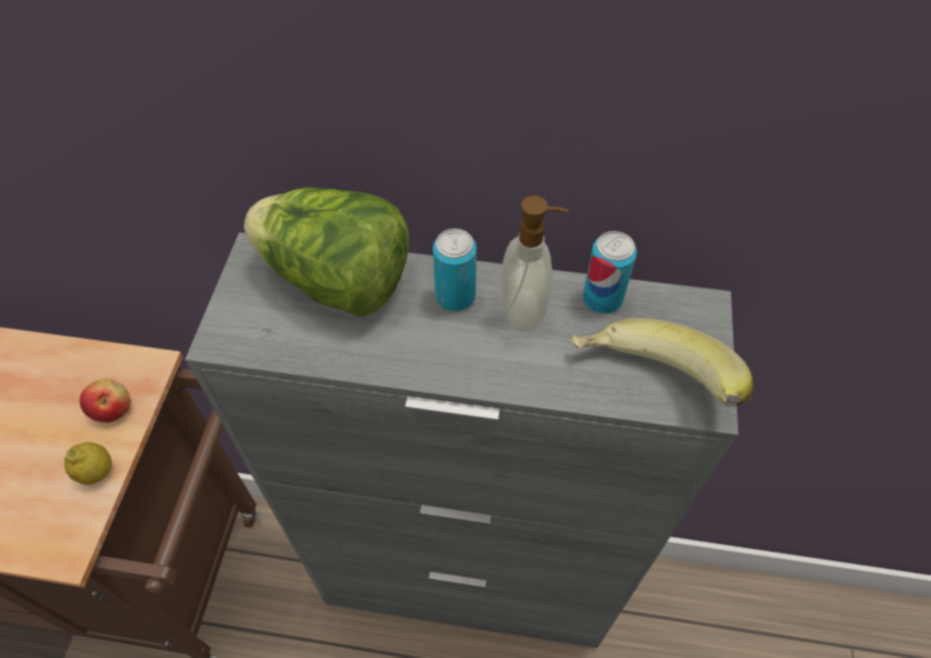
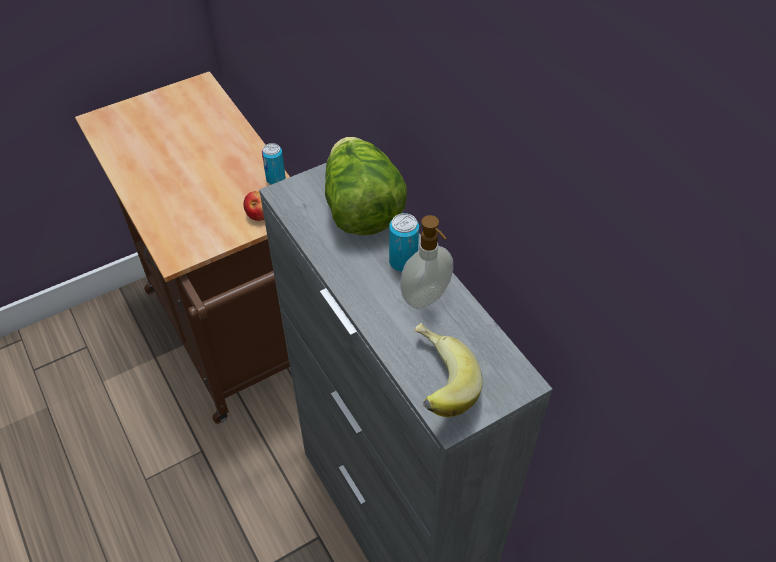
camera: 50 degrees right, 5 degrees down
(97, 472) = (222, 237): lemon -> none
(602, 299) = (473, 328): can -> can (276, 179)

